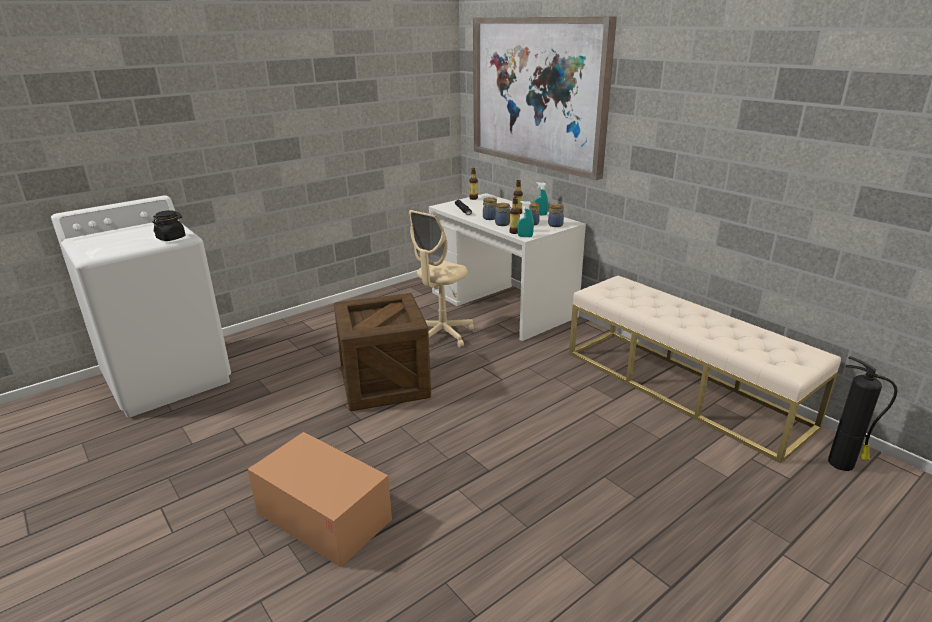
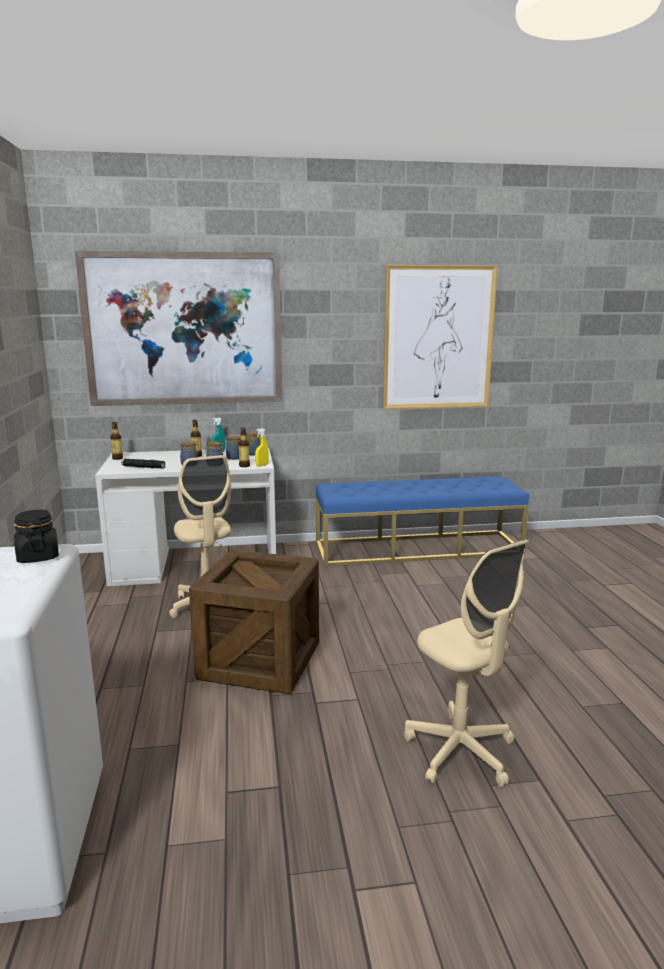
camera: 60 degrees left, 10 degrees down
(323, 516) = (460, 752): cardboard box -> beige office chair
(525, 236) = (262, 465): turquoise spray bottle -> yellow spray bottle
(682, 387) = (418, 548): beige bench -> blue bench
(783, 137) = (438, 338): none -> picture
(842, 464) = (536, 541): fire extinguisher -> none

